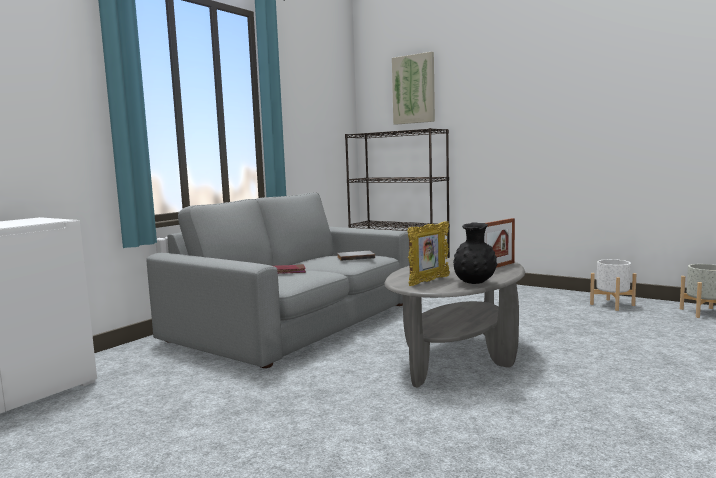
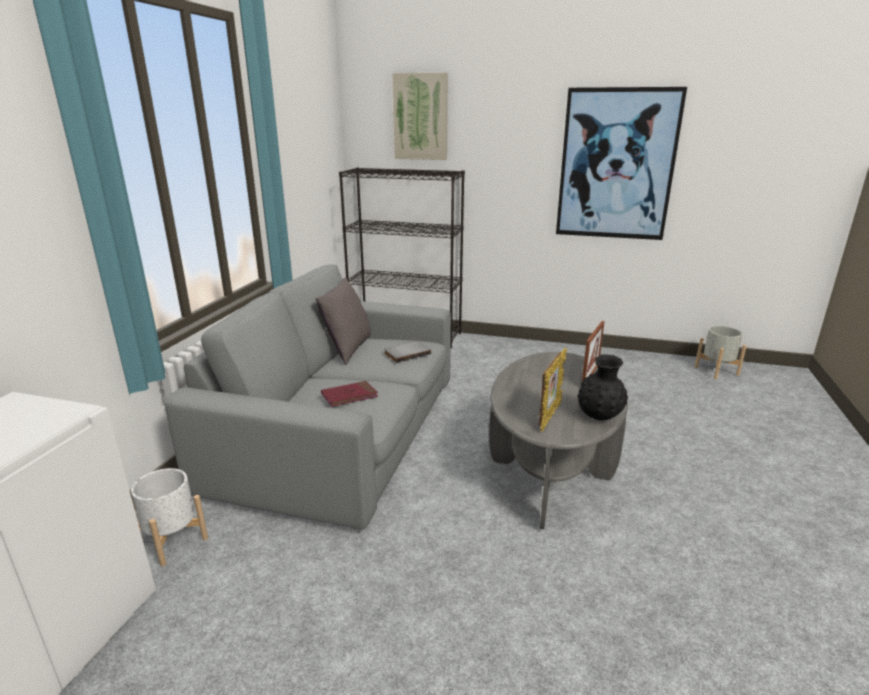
camera: 20 degrees left, 15 degrees up
(314, 258) = (347, 350): none -> grey pillow
(581, 111) = (616, 165): none -> picture
(612, 305) = (637, 366): white planter -> white planter (172, 541)

